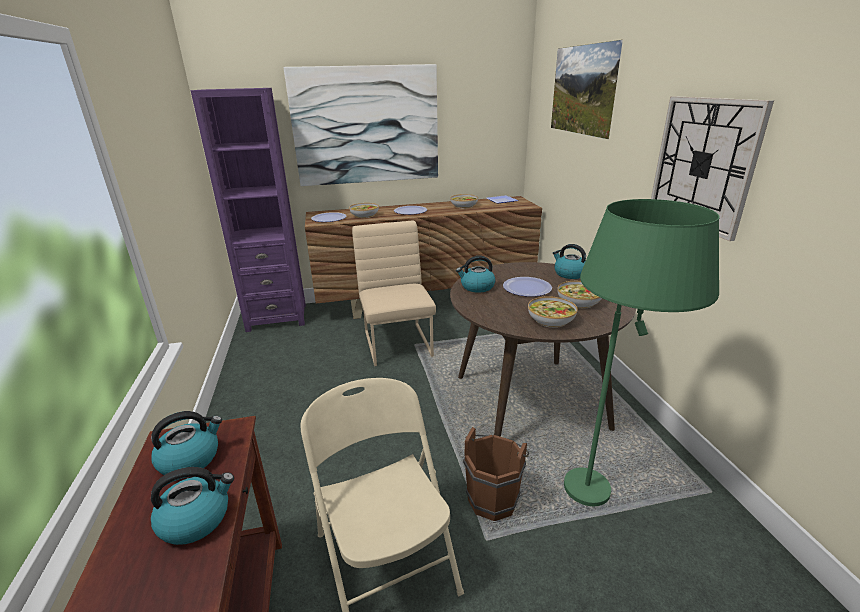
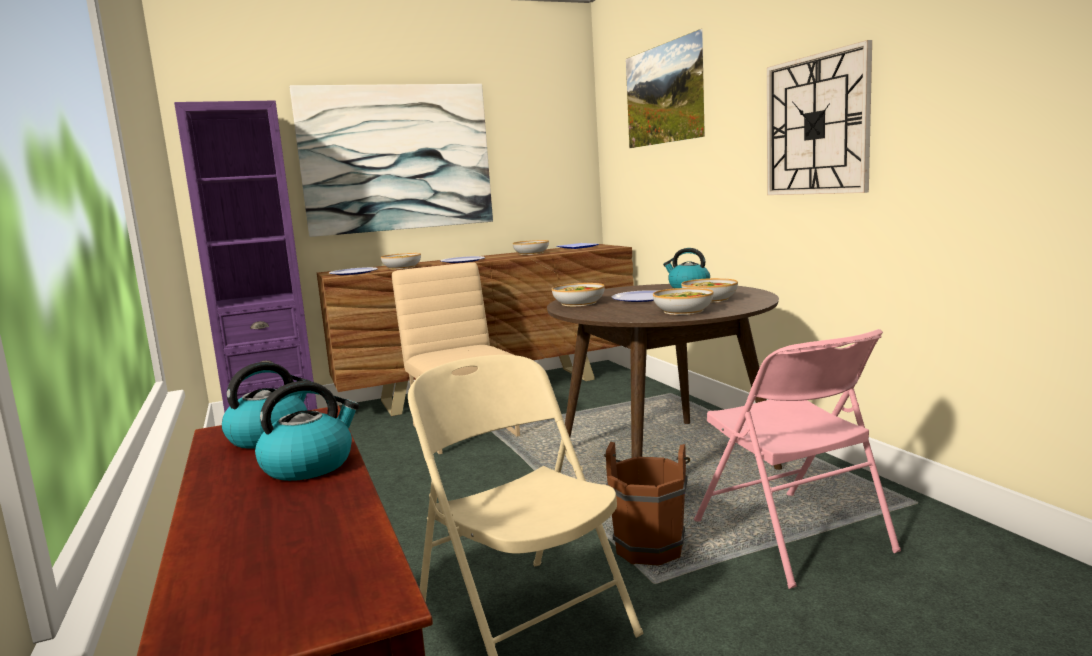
camera: 10 degrees left, 15 degrees down
(477, 287) = (579, 303): kettle -> bowl
(600, 509) = (790, 536): green floor lamp -> pink chair

